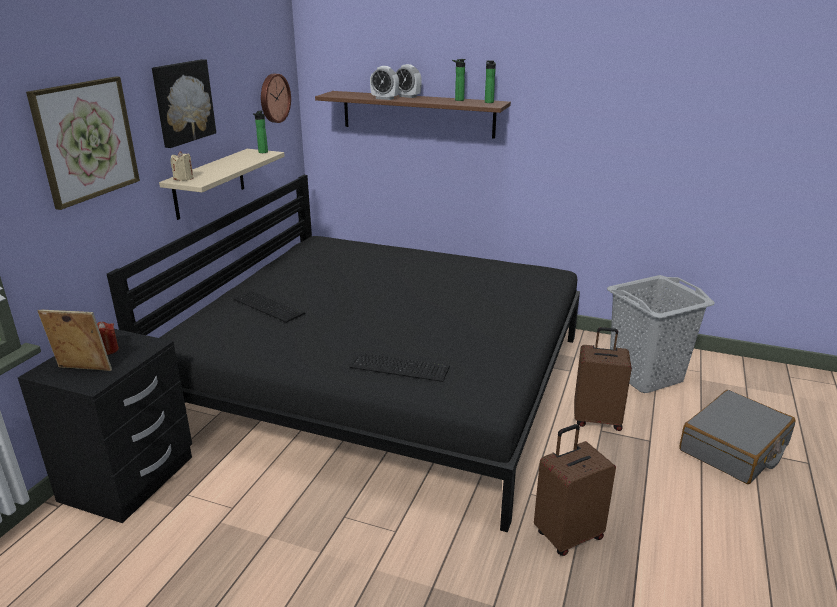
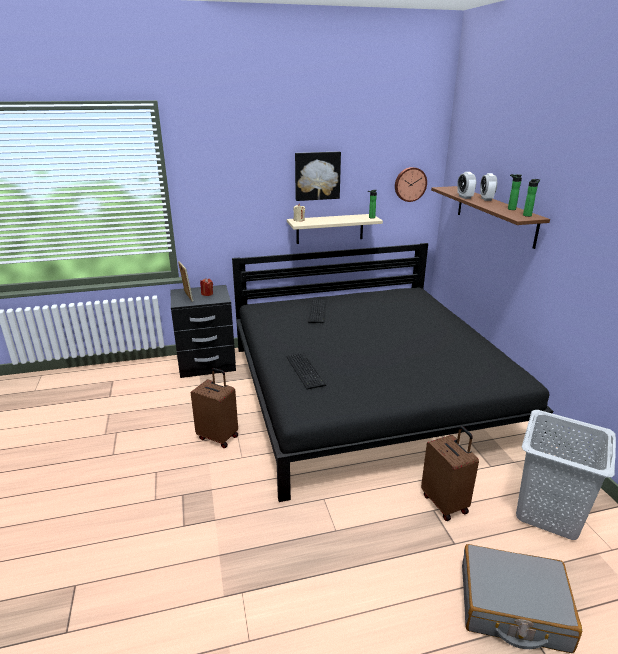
camera: 55 degrees right, 0 degrees up
(86, 140) = (239, 186): picture -> none
(567, 535) = (300, 531): brown suitcase -> brown suitcase (218, 436)

